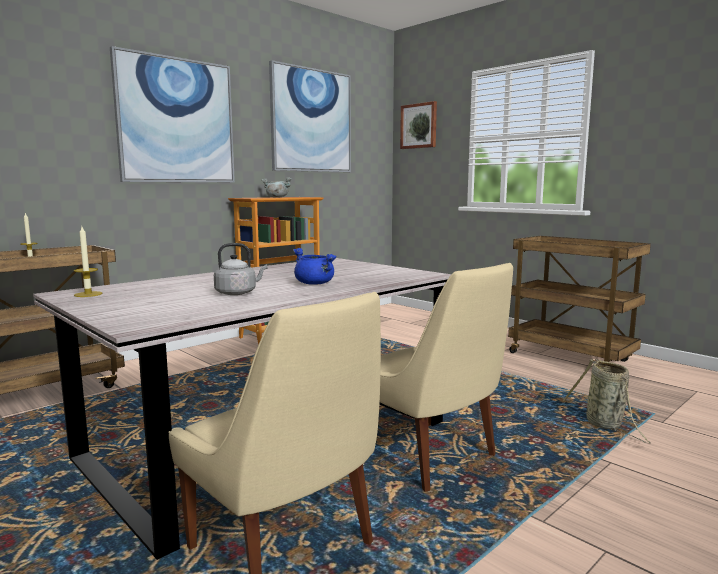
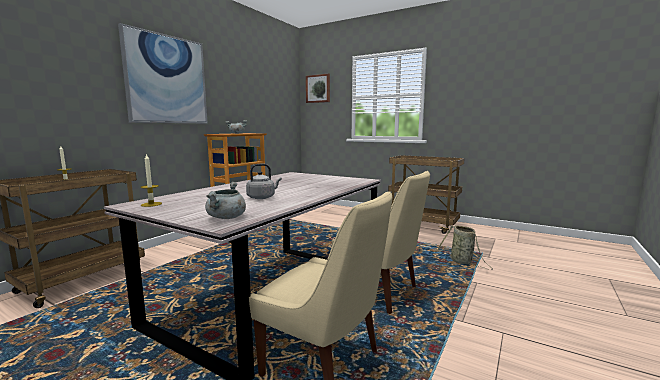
camera: 15 degrees left, 0 degrees up
(152, 318) = (226, 218): none -> grey cooking pot
(311, 121) = (253, 83): picture -> none
(315, 284) = (305, 189): blue cooking pot -> none

